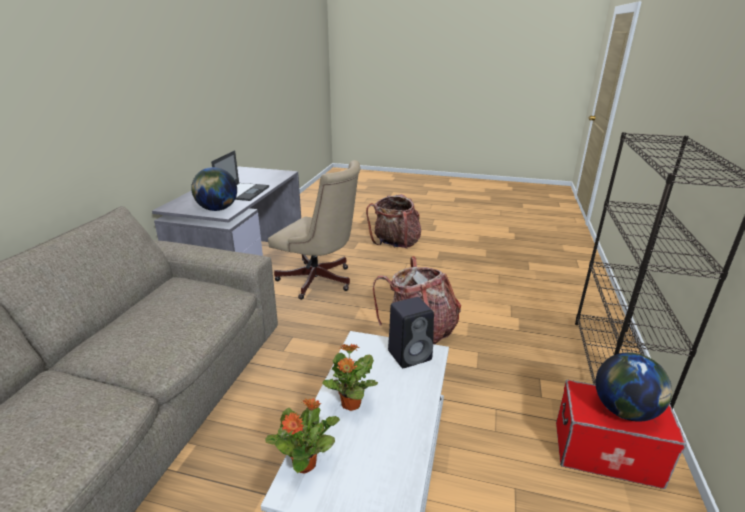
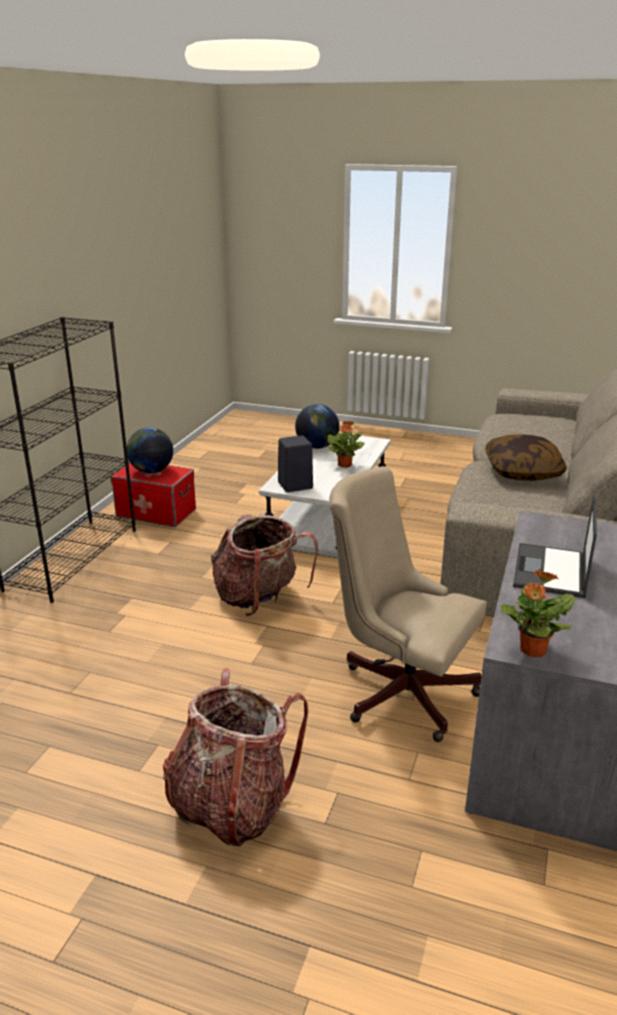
camera: 175 degrees left, 0 degrees up
(139, 335) = (523, 471): none -> pillow
(217, 209) = (554, 528): globe -> globe (317, 446)
(305, 463) = (370, 447): potted plant -> potted plant (532, 650)

